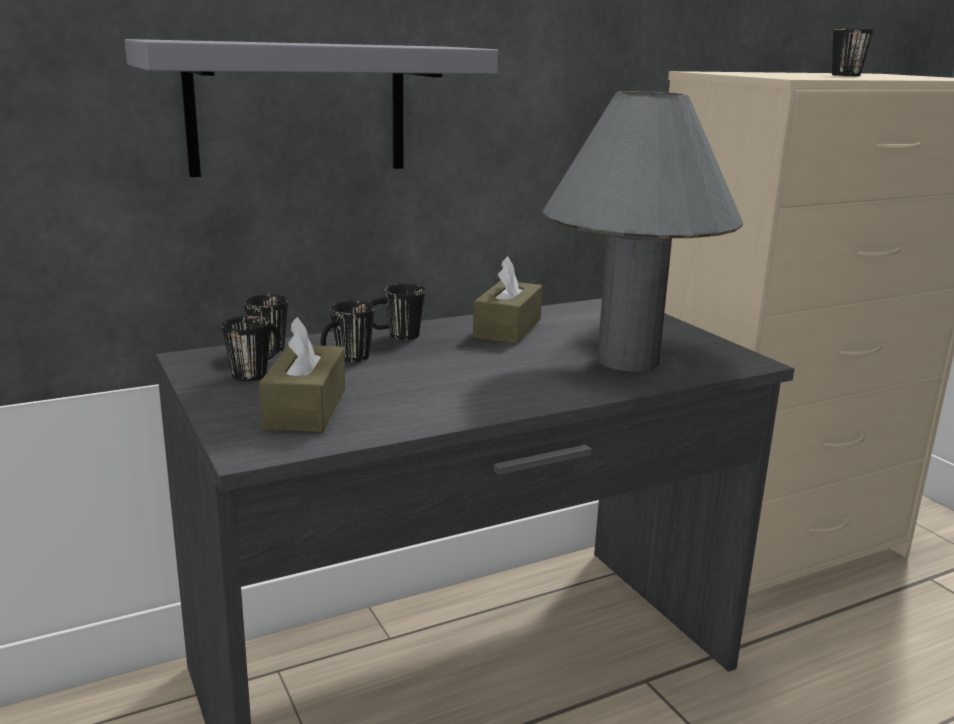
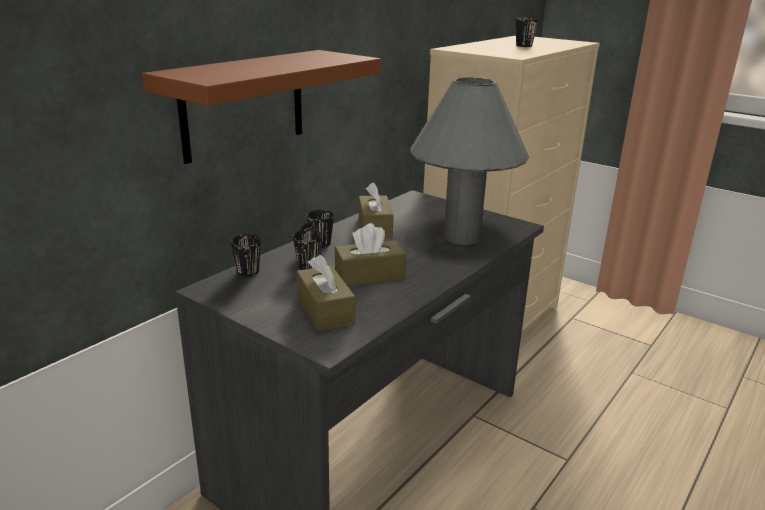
camera: 25 degrees left, 5 degrees up
(257, 371) = (262, 290): black mug -> none
(298, 109) = (244, 104): grey shelf -> brown shelf
(423, 381) = (369, 275): none -> brown tissue box

